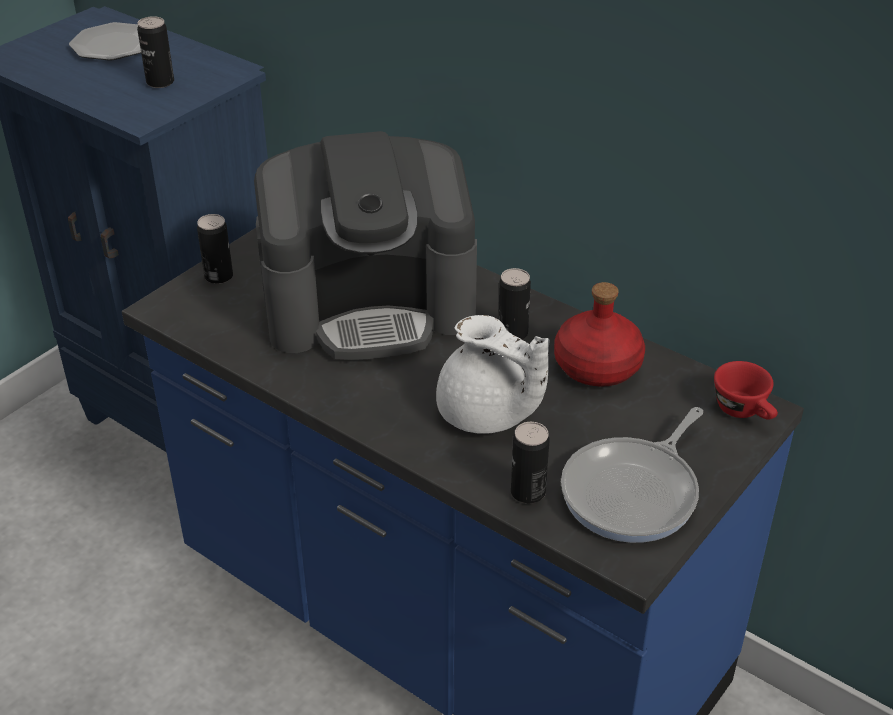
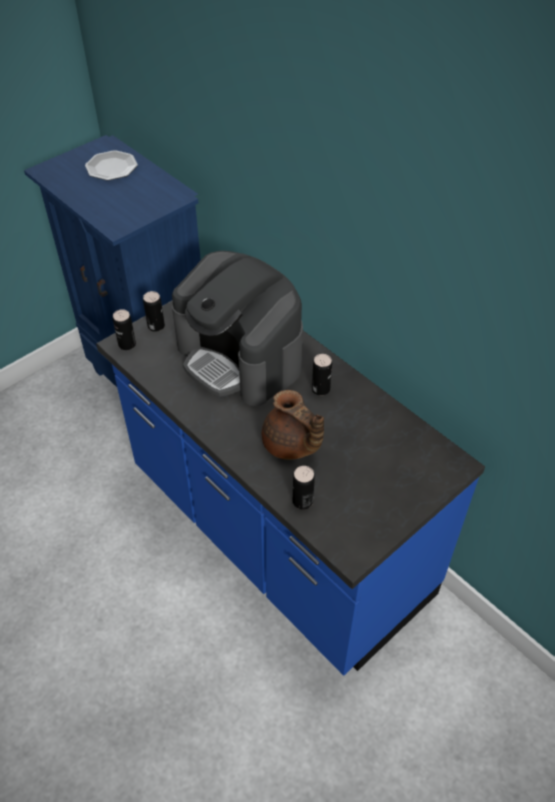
camera: 10 degrees right, 10 degrees up
(160, 82) = (133, 200): can -> can (127, 344)
(370, 305) = (240, 358): coffee machine -> coffee machine turned 45 degrees clockwise
(486, 416) = (291, 445): white teapot -> brown teapot
(598, 367) = (366, 420): red bottle -> none
(634, 492) = (365, 510): frying pan -> none
(745, 411) = (447, 464): red cup -> none

